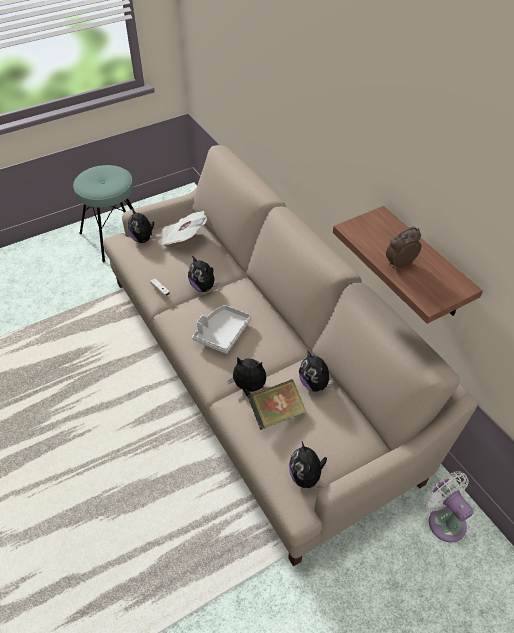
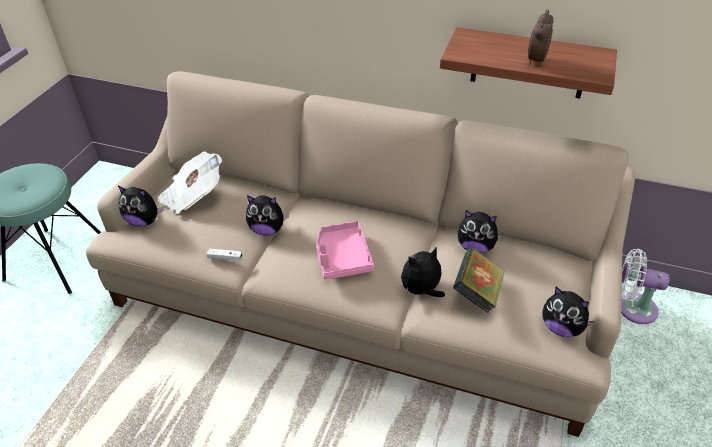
camera: 40 degrees left, 5 degrees down
(222, 333) = (342, 257): grey tray -> pink tray

